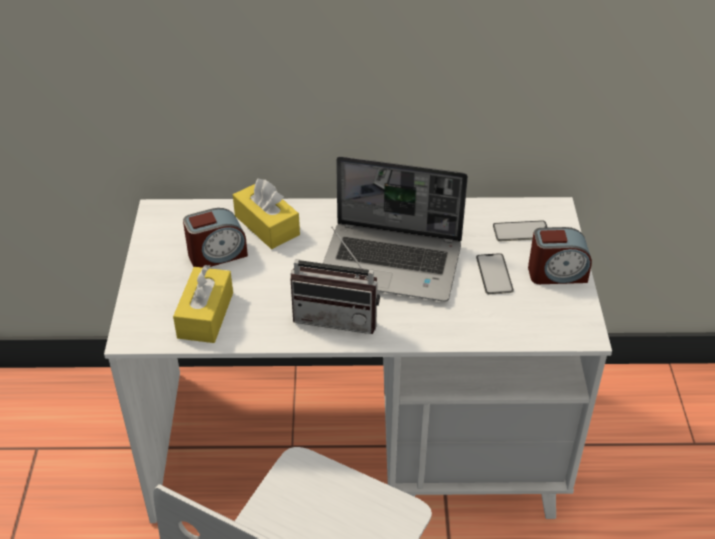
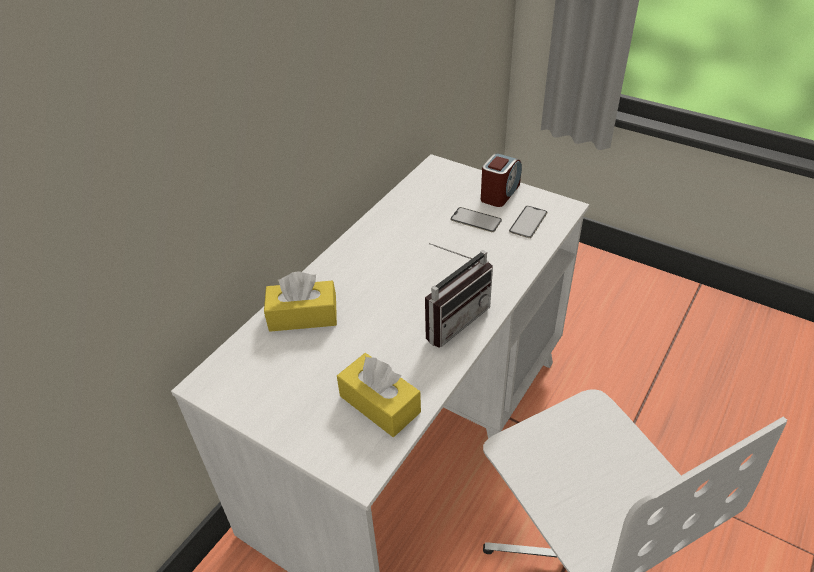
camera: 55 degrees left, 0 degrees up
(217, 254) = (308, 364): alarm clock -> none
(393, 263) = (419, 263): laptop -> none
(521, 231) = (444, 189): phone -> phone (528, 222)

